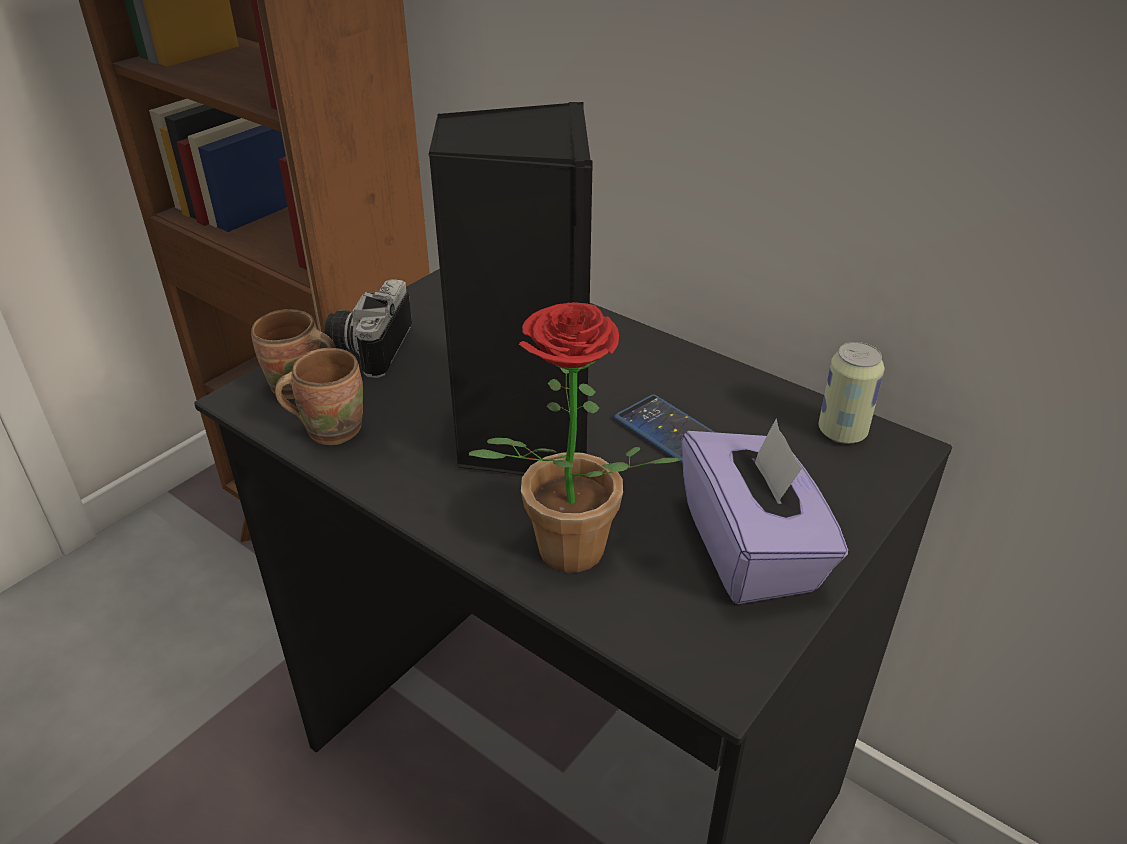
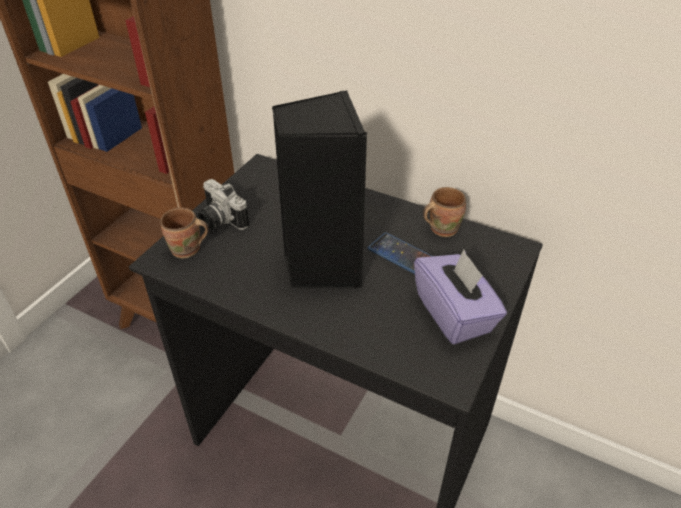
camera: 10 degrees left, 5 degrees up
(331, 428) = (214, 273): brown mug -> brown mug (441, 228)
(368, 347) = (219, 221): camera -> camera turned 45 degrees counterclockwise
(563, 558) = (361, 332): potted plant -> none
(842, 432) = (487, 242): can -> none

